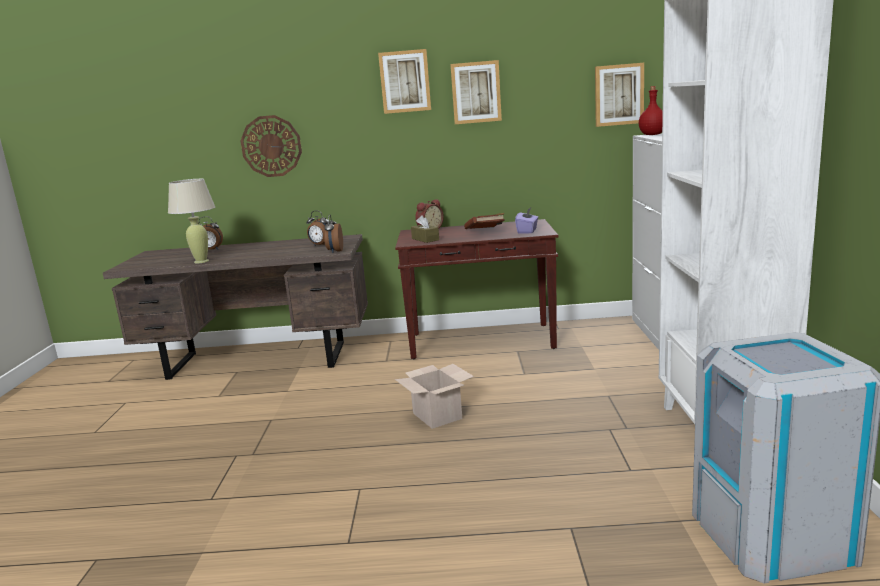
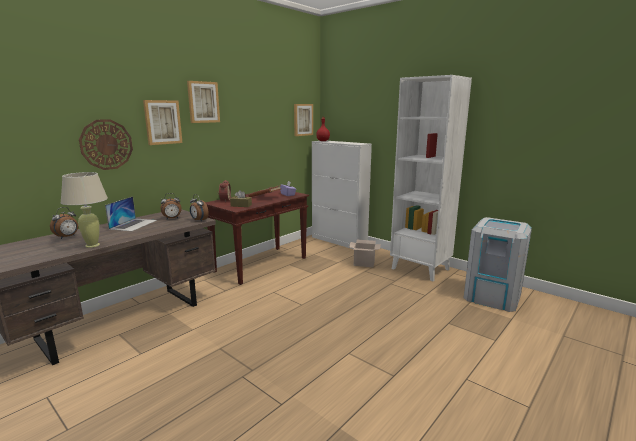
camera: 50 degrees left, 0 degrees up
(278, 246) = (133, 224): none -> laptop
(438, 416) = (314, 306): cardboard box -> cardboard box (364, 263)
(476, 92) = (242, 113): picture -> picture (162, 122)

